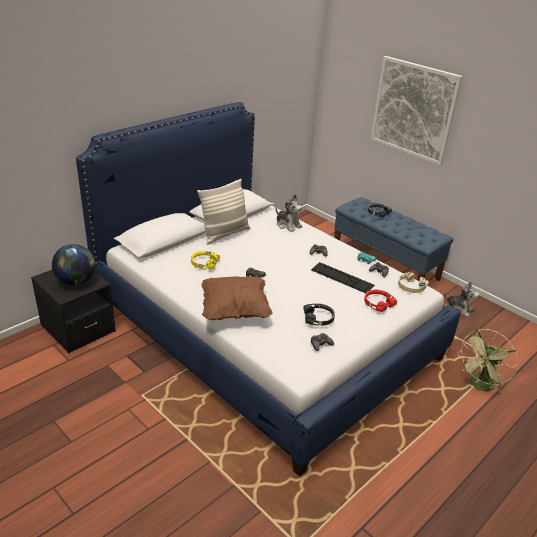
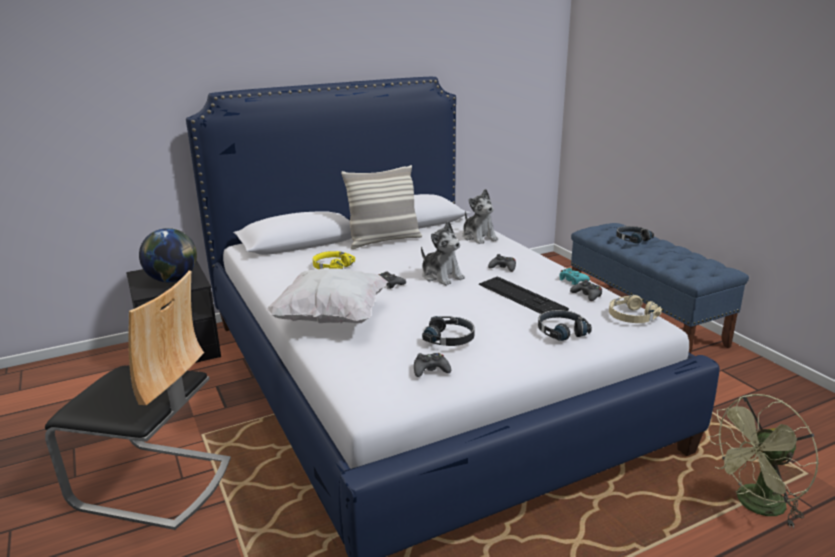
camera: 20 degrees right, 10 degrees down
(131, 436) = (153, 483): none -> chair
(234, 310) = (332, 318): brown pillow -> white pillow
(378, 303) = (561, 331): red headphones -> black headphones
(414, 110) = (685, 81): picture -> none
(458, 309) = (750, 388): plush toy -> plush toy (441, 276)

